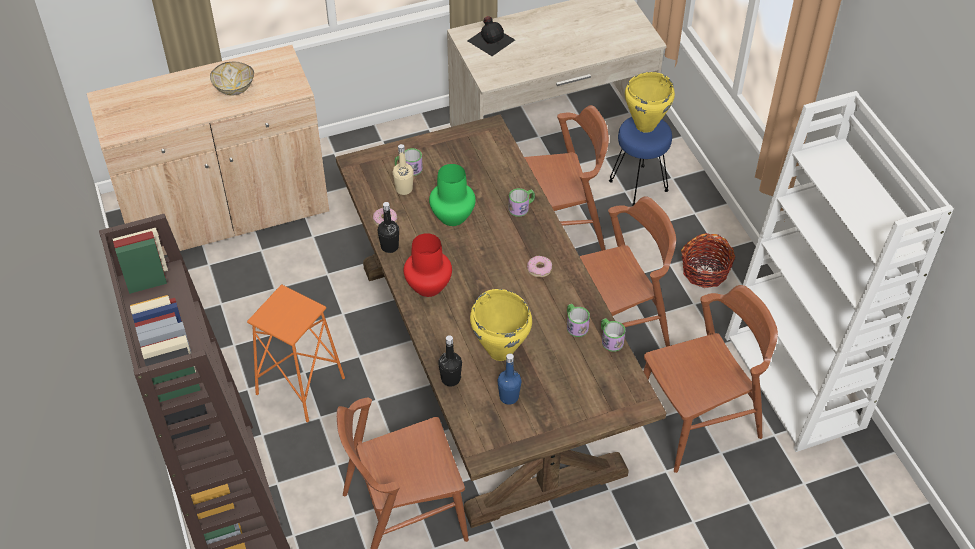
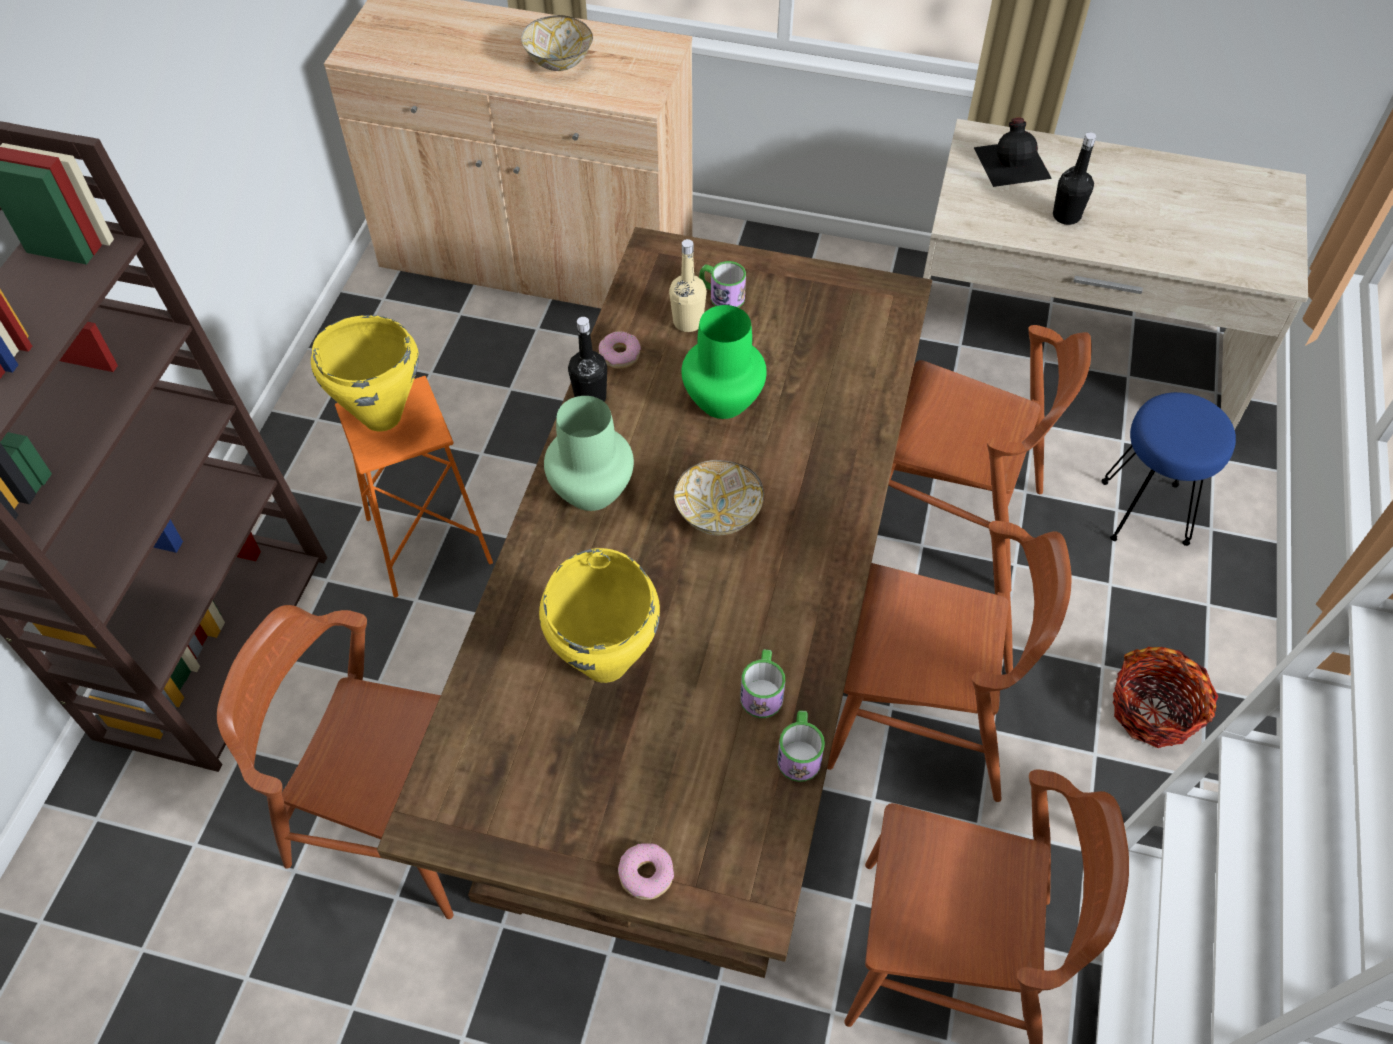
camera: 35 degrees right, 5 degrees up
(429, 286) = (593, 491): red vase -> green vase
(450, 379) = (491, 662): black bottle -> black bottle (1066, 216)
(495, 266) = (719, 516): none -> bowl
(509, 397) = (551, 750): blue bottle -> none
(522, 207) = (842, 442): mug -> none
(539, 269) = (784, 560): donut -> donut (646, 874)
(644, 126) = (1191, 418): yellow cooking pot -> yellow cooking pot (381, 416)

